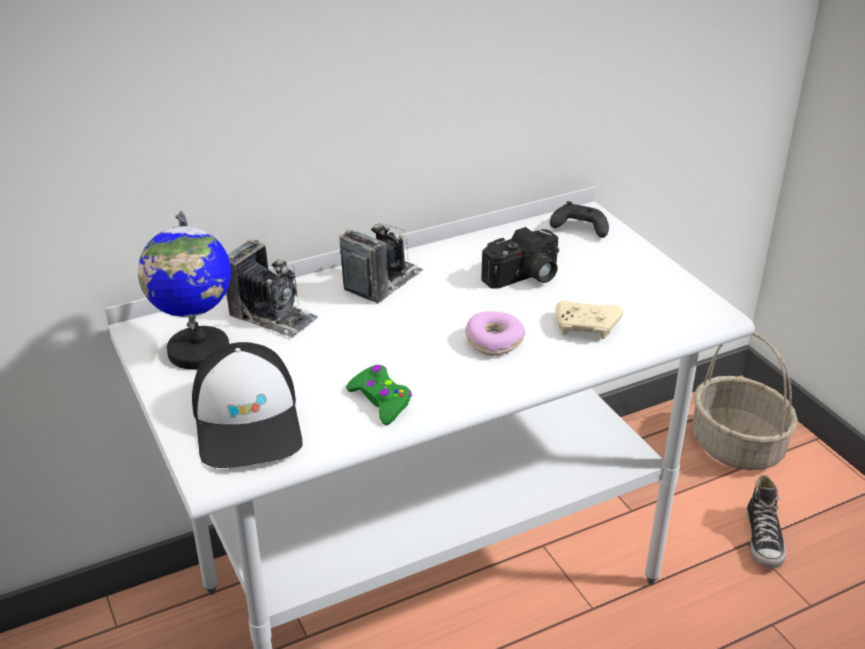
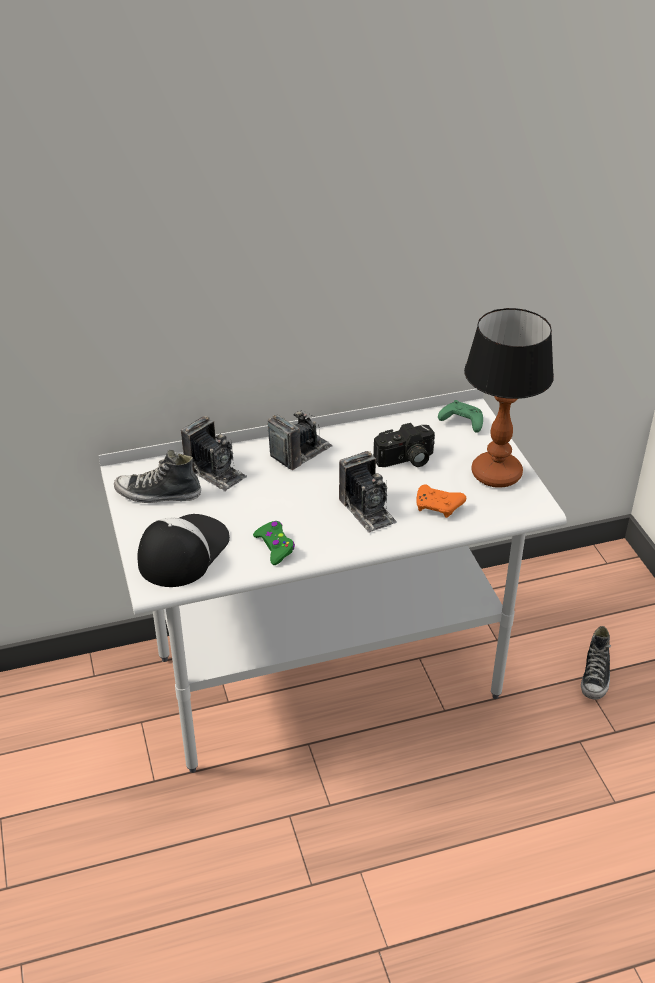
camera: 10 degrees right, 5 degrees up
(198, 351) = (158, 494): globe -> shoe
(249, 421) = (182, 551): cap -> cap turned 150 degrees counterclockwise
(494, 341) = (367, 510): donut -> camera
(578, 229) = (461, 422): black game controller -> green game controller
(587, 328) = (439, 507): beige game controller -> orange game controller
(645, 283) = (496, 474): none -> table lamp
(735, 446) = (598, 598): basket -> none

